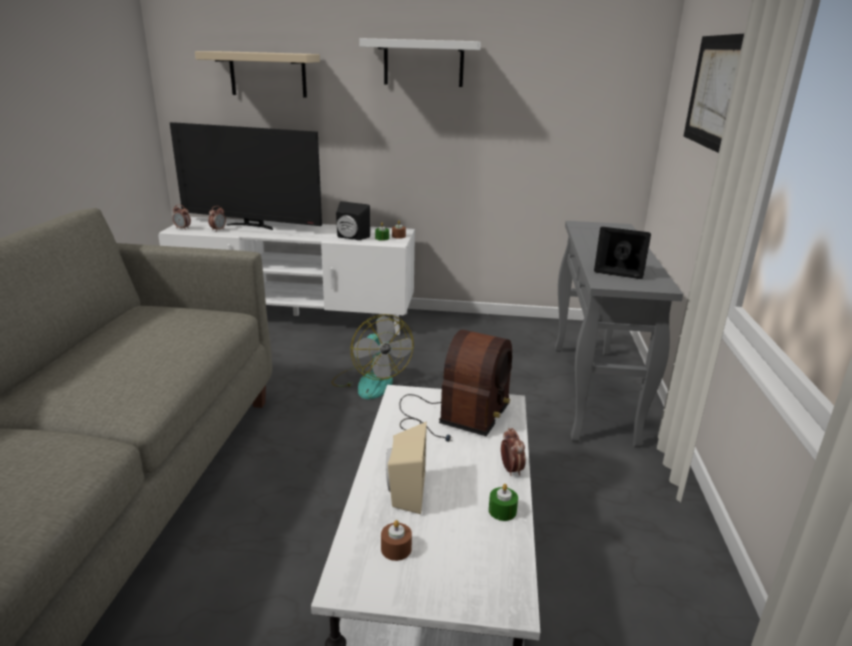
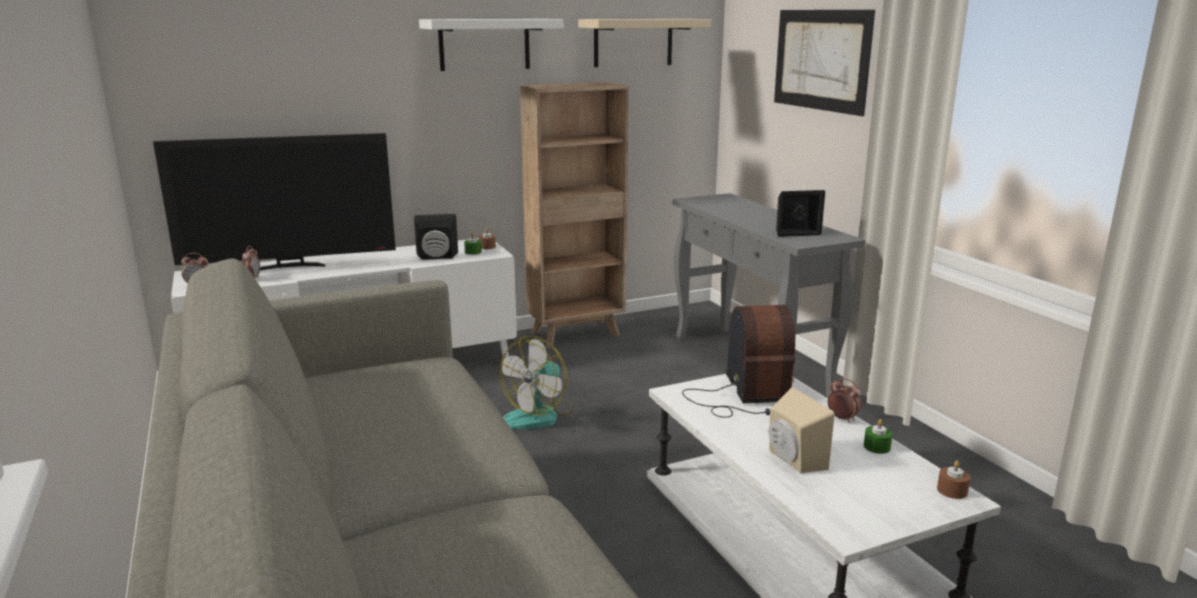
camera: 30 degrees left, 5 degrees down
(268, 74) = (287, 67): beige shelf -> beige shelf (633, 42)
(370, 381) = (538, 415): fan -> fan turned 90 degrees clockwise
(396, 549) = (845, 498): brown candle -> brown candle (952, 490)
(477, 324) = (577, 334): none -> brown bookcase

